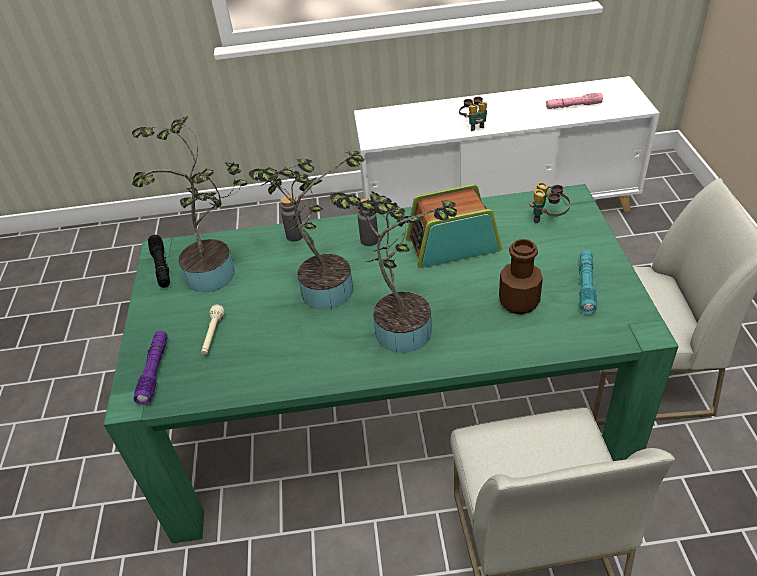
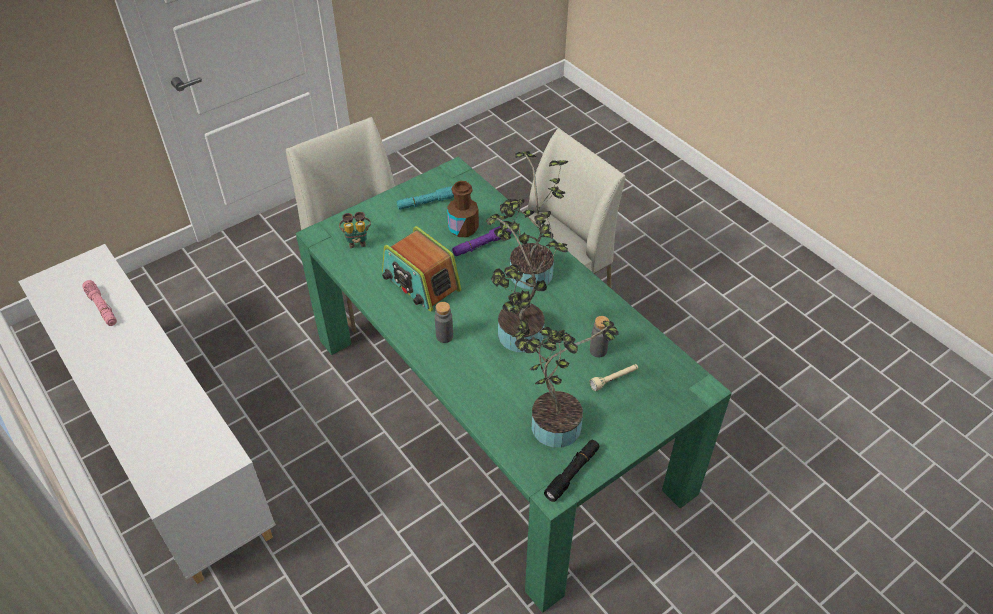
camera: 125 degrees left, 5 degrees up
(154, 371) = (671, 393): purple flashlight -> purple flashlight (481, 245)
(295, 236) = (468, 392): grey bottle -> grey bottle (598, 350)
(474, 125) = (165, 376): binoculars -> none

